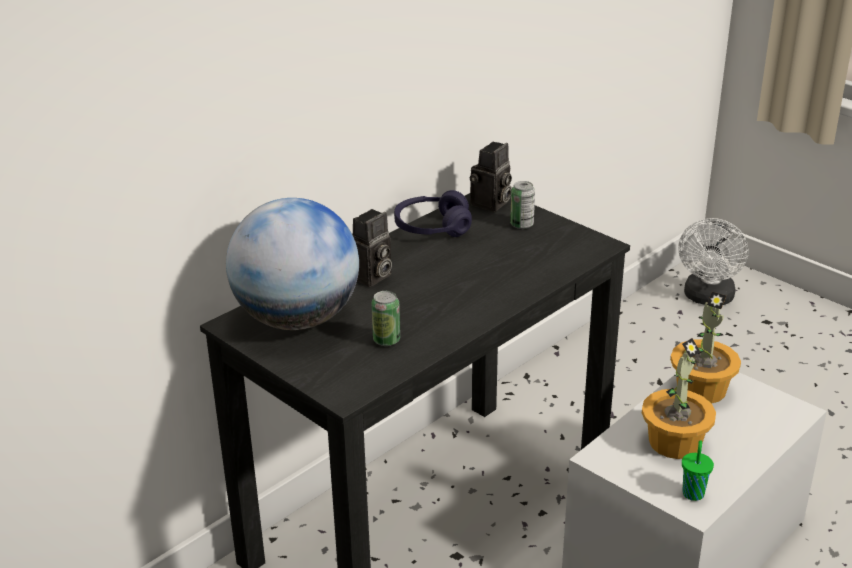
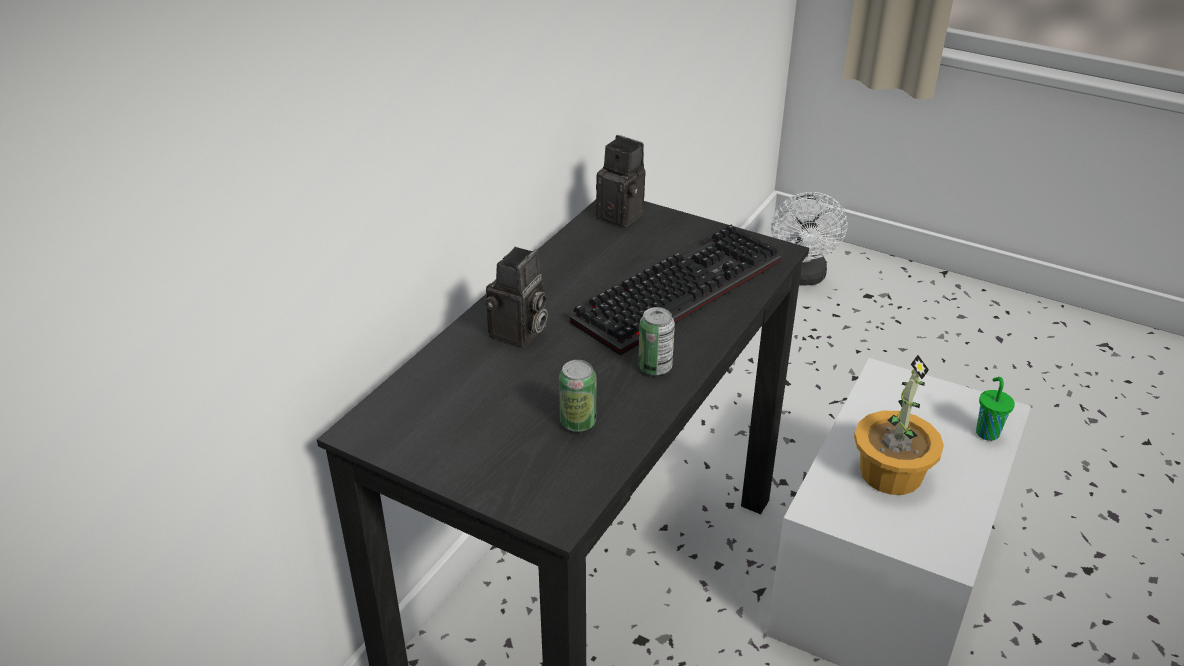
camera: 15 degrees left, 5 degrees up
(297, 319) = (448, 409): globe -> none
(432, 228) = (567, 255): purple headphones -> none
(491, 204) = (623, 215): camera -> camera turned 75 degrees counterclockwise
(507, 262) = (678, 289): none -> keyboard
(521, 224) = (672, 237): can -> can (655, 367)
(693, 492) = (939, 536): green cup -> green cup (986, 432)
(701, 388) = (890, 400): potted plant -> none

